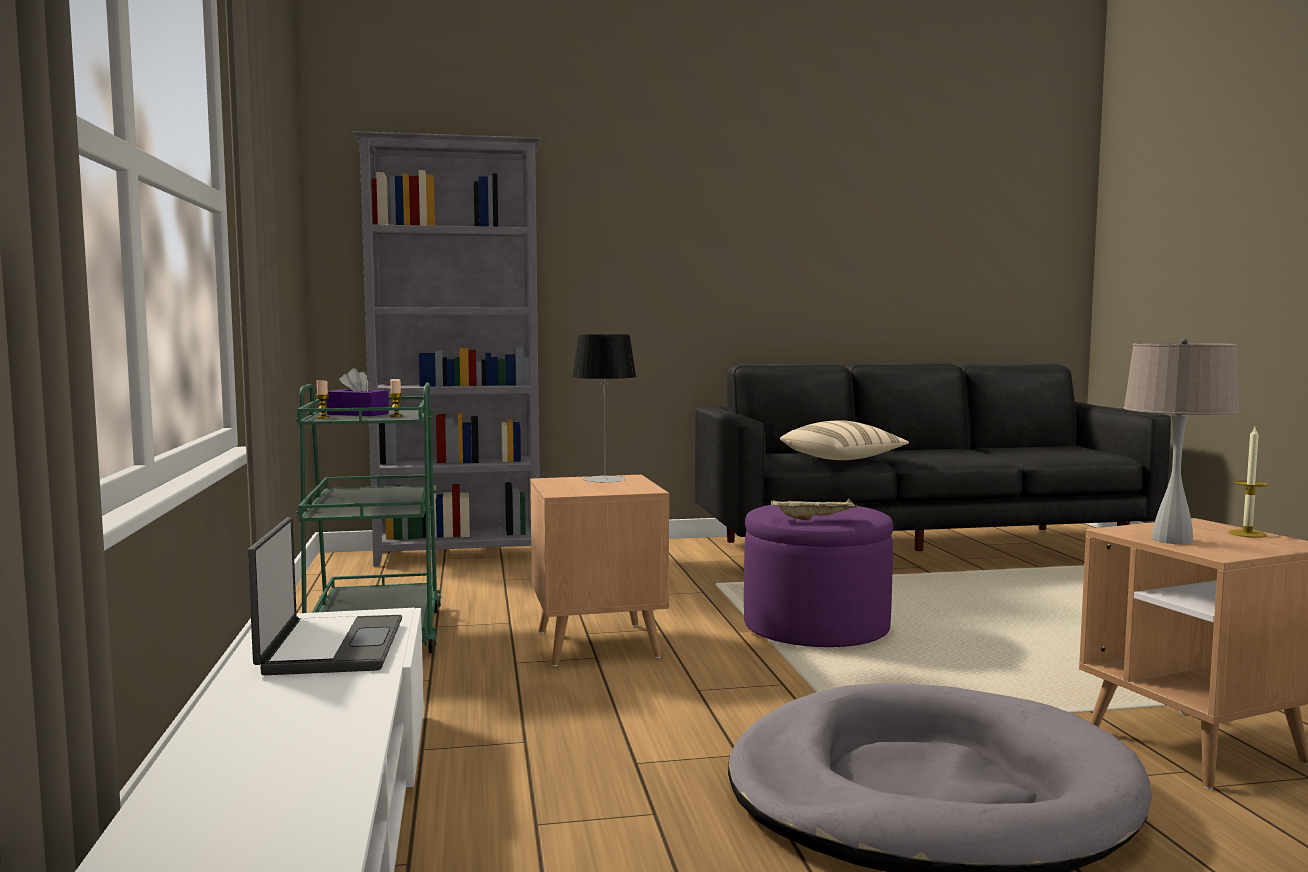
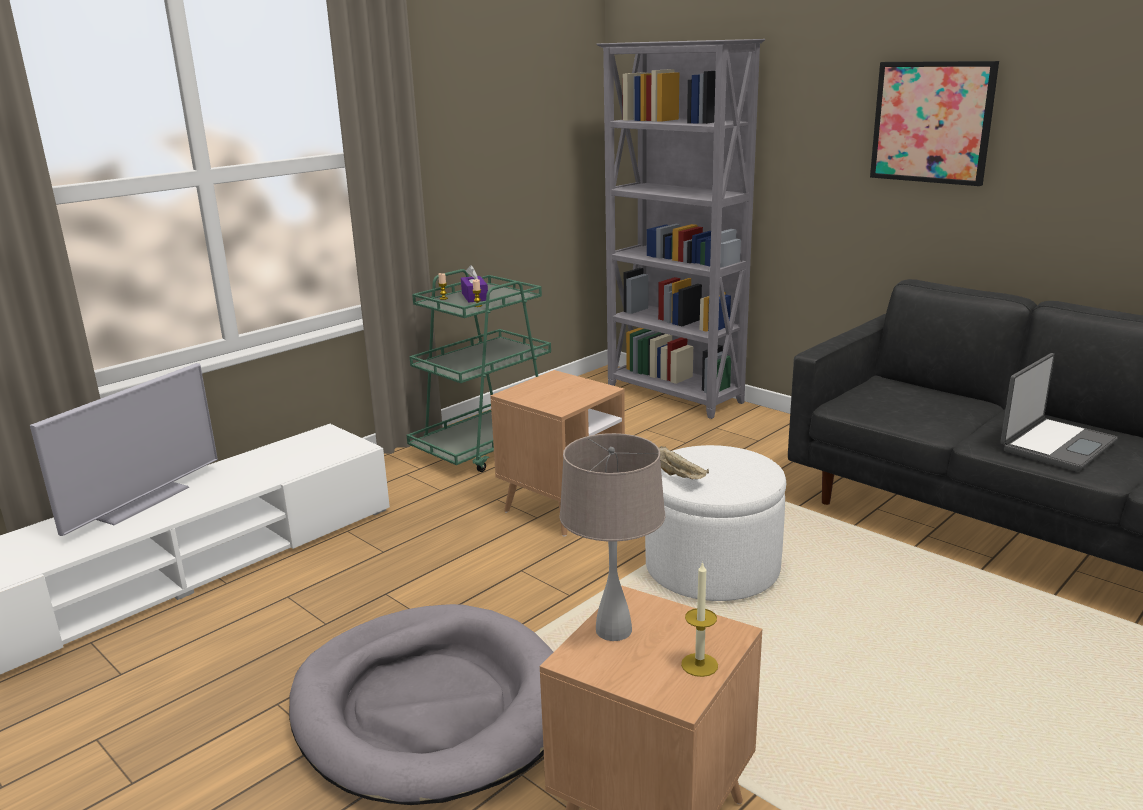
camera: 55 degrees right, 15 degrees up
(236, 758) = (142, 502): none -> television
(329, 648) = (292, 458): laptop -> laptop (1055, 445)
(604, 479) = (581, 387): table lamp -> none
(712, 231) = (932, 122): none -> picture
(816, 629) = (712, 568): purple ottoman -> white ottoman
(842, 459) = (926, 415): beige pillow -> none

